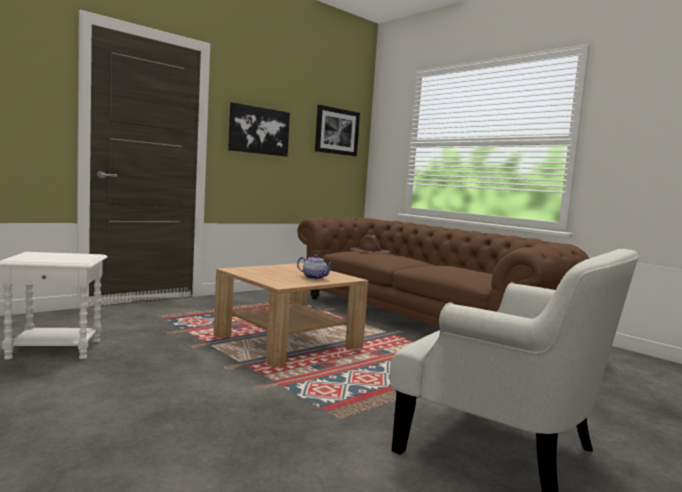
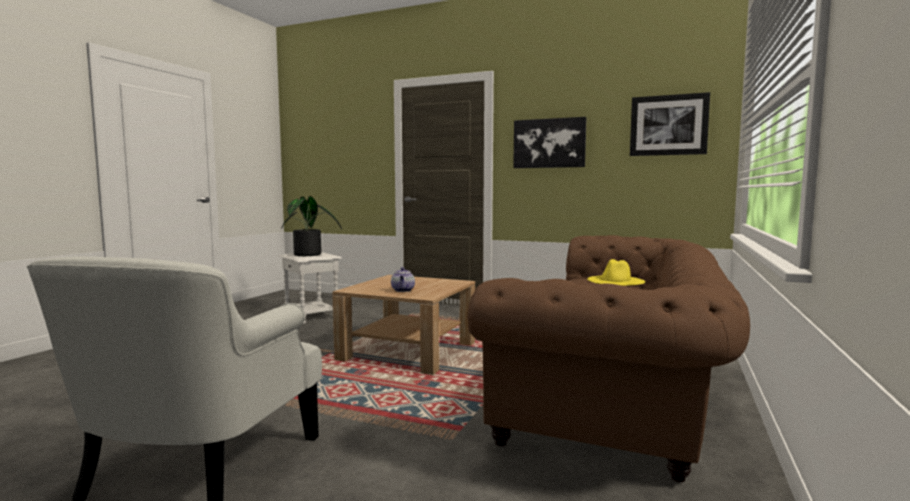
camera: 65 degrees right, 0 degrees up
(57, 257) = (310, 255): none -> potted plant
(370, 250) = (615, 280): brown hat -> yellow hat

